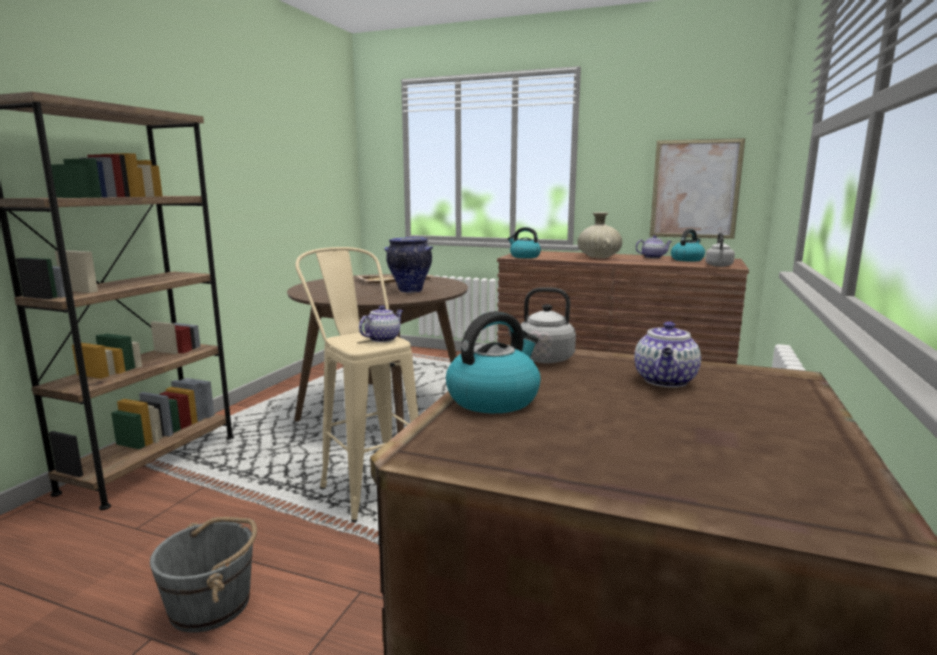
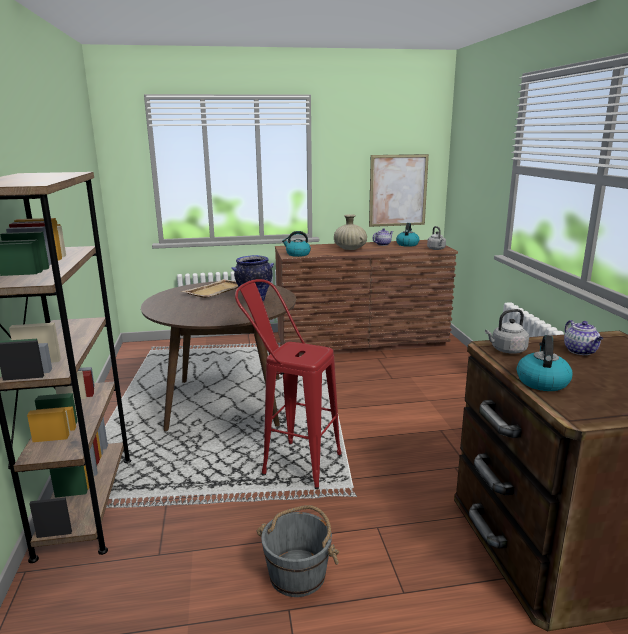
camera: 30 degrees left, 5 degrees up
(366, 485) = (290, 462): beige stool -> red stool
(383, 339) = (309, 349): teapot -> none

